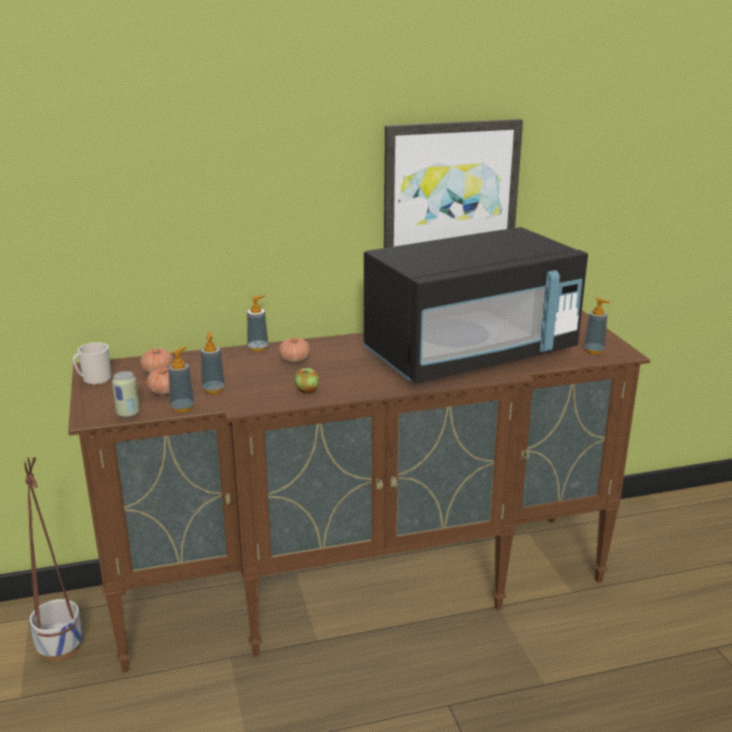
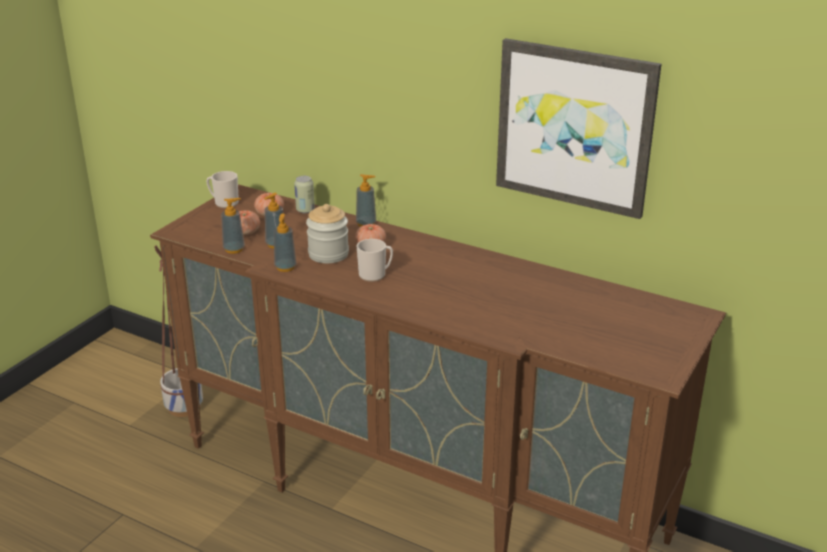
camera: 45 degrees right, 5 degrees up
(128, 413) = (198, 238): can -> can (305, 210)
(273, 378) = (328, 254): none -> jar
(307, 390) = (331, 275): apple -> none
(339, 376) = (375, 275): none -> mug
(470, 355) = (512, 307): black microwave -> none
(593, 350) = (638, 358): soap dispenser -> soap dispenser (285, 267)

